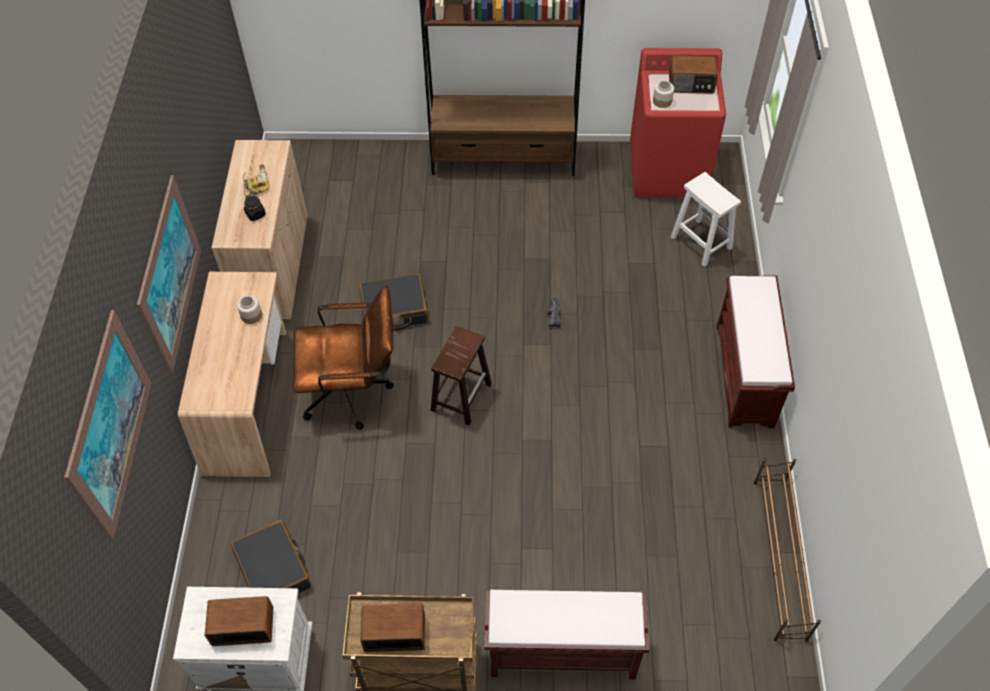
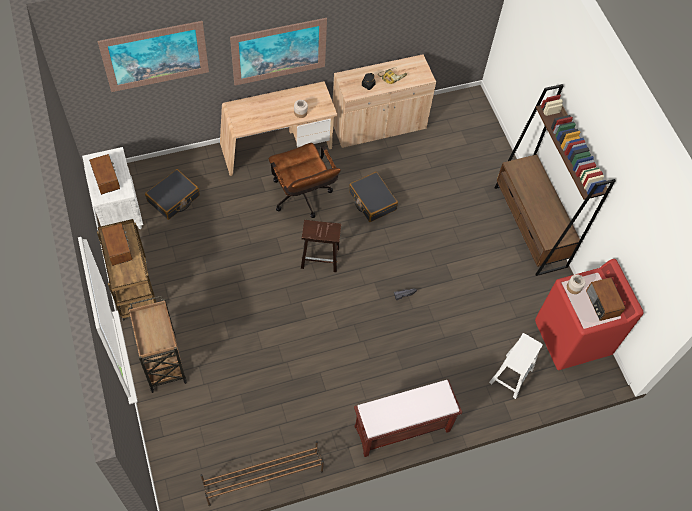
camera: 65 degrees right, 5 degrees up
(561, 653) = (163, 361): brown bench -> brown cart

